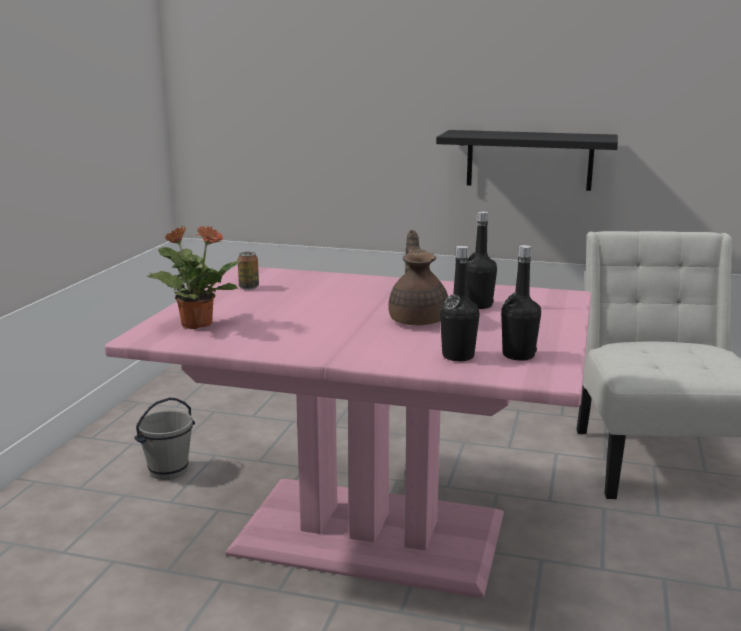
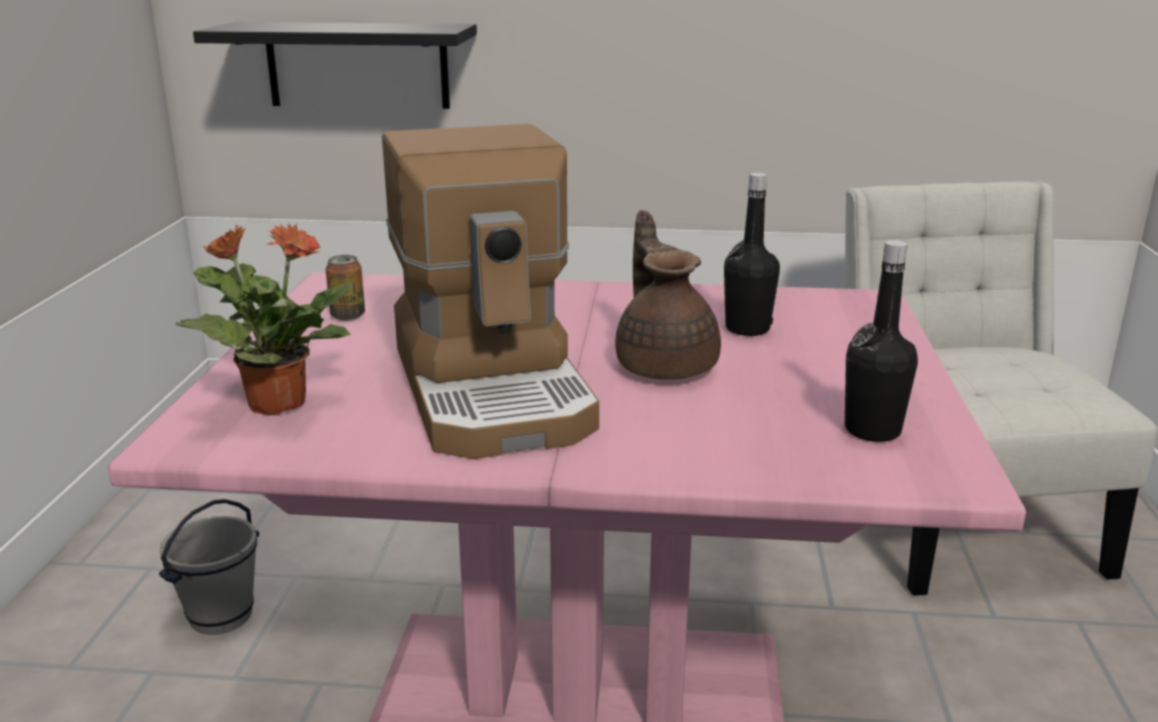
camera: 10 degrees left, 5 degrees up
(316, 325) = (495, 389): none -> coffee machine
(458, 356) = (773, 440): black bottle -> none
(529, 160) = (743, 79): black shelf -> black shelf (357, 65)

